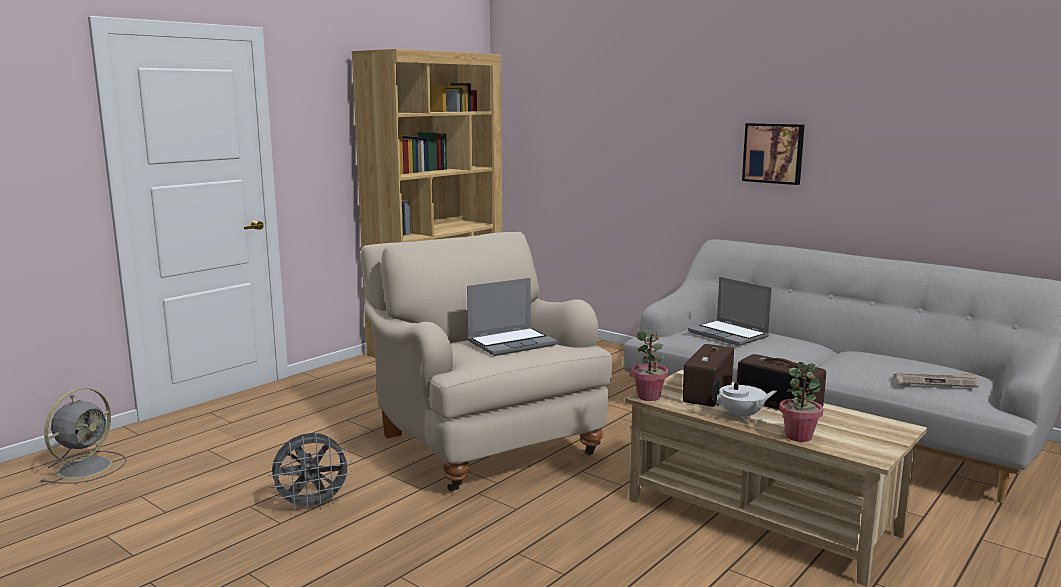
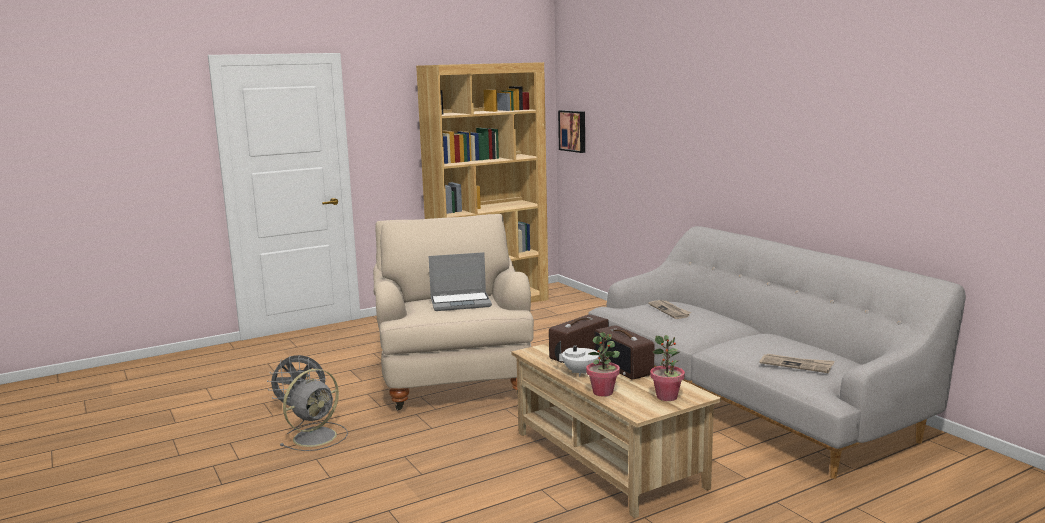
camera: 20 degrees right, 0 degrees up
(87, 467) = (189, 366): grey fan -> grey fan (316, 436)
(649, 397) = (529, 352): potted plant -> potted plant (667, 397)
(729, 335) = (670, 311): laptop -> newspaper
(773, 153) = (743, 151): picture -> picture (573, 131)

